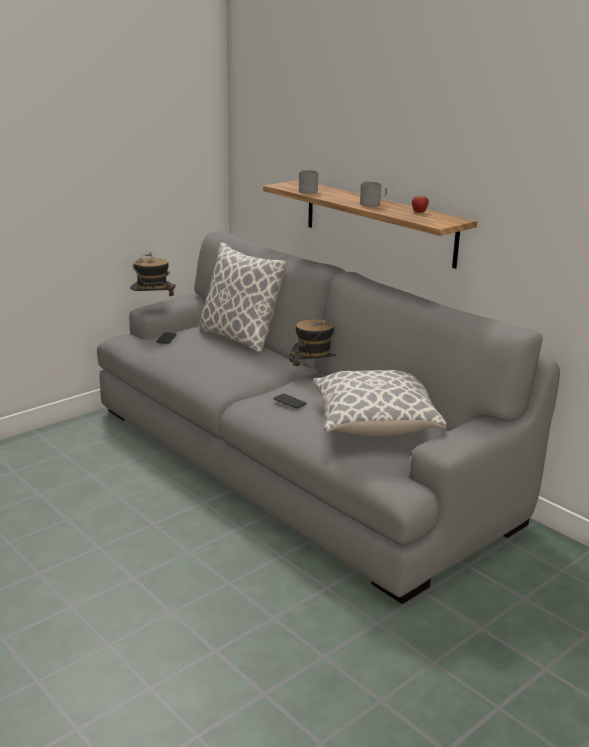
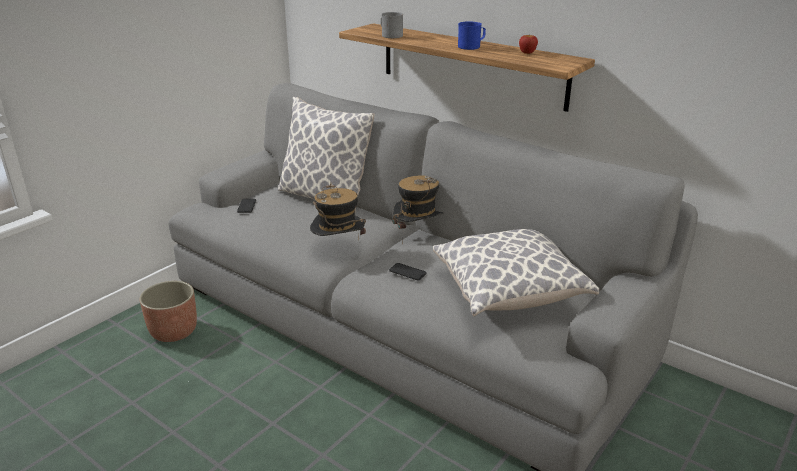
camera: 10 degrees left, 5 degrees up
(87, 446) = (173, 331): none -> planter
(153, 307) = (224, 171): hat -> hat (338, 249)
(373, 204) = (472, 46): grey mug -> blue mug

